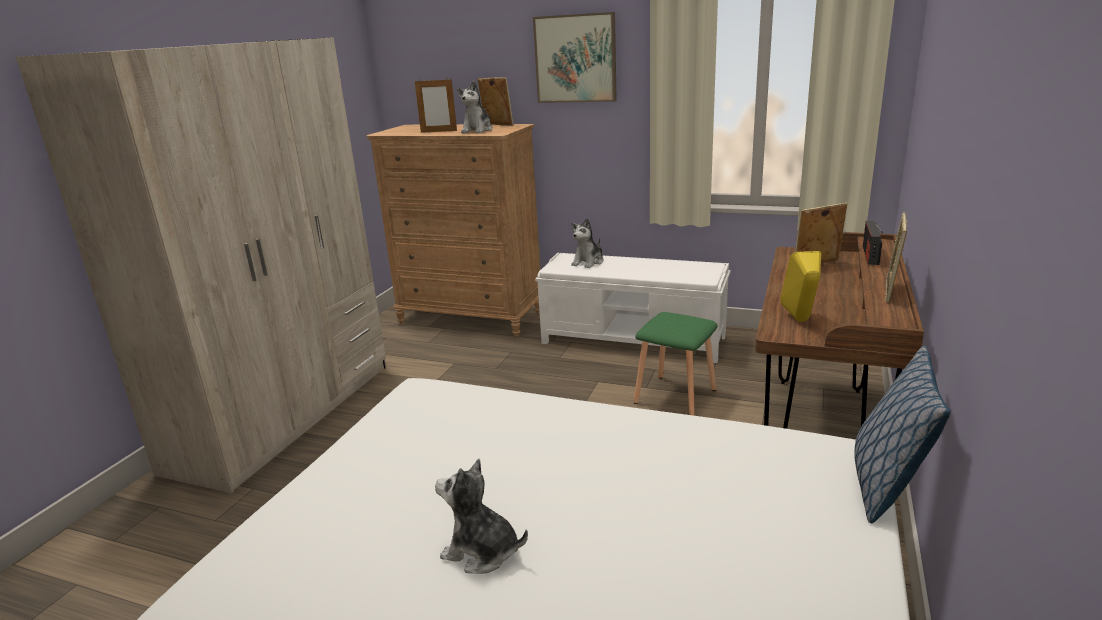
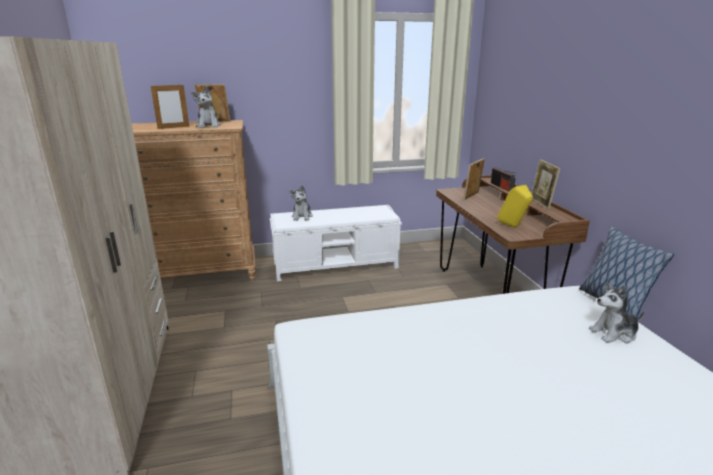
camera: 35 degrees left, 0 degrees up
(481, 552) = (497, 420): plush toy -> plush toy (614, 333)
(575, 59) = (273, 71): picture -> none
(675, 395) = (396, 293): green stool -> none

